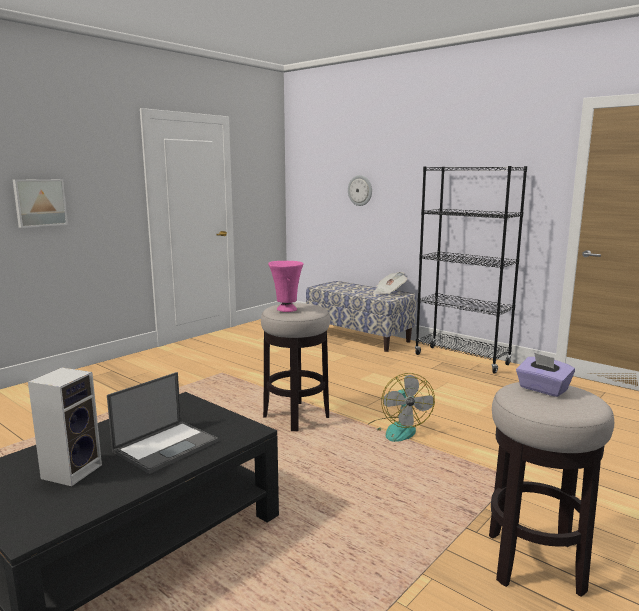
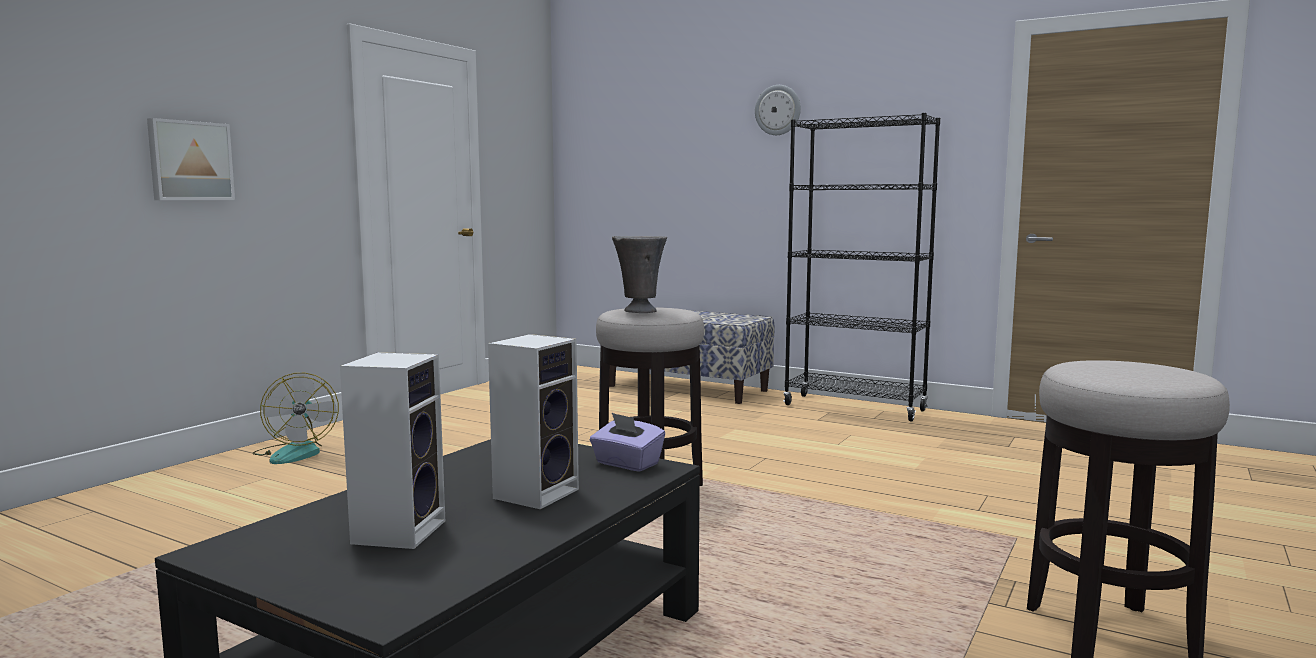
camera: 10 degrees left, 5 degrees down
(166, 446) = (537, 492): laptop -> speaker
(286, 309) = (639, 311): pink vase -> grey vase
(360, 190) = (679, 166): wall clock -> wall clock (778, 110)
(389, 292) = (733, 316): newspaper -> none
(397, 429) = (813, 494): fan -> fan (296, 452)
(542, 389) = (1112, 364): purple tissue box -> purple tissue box (627, 464)

